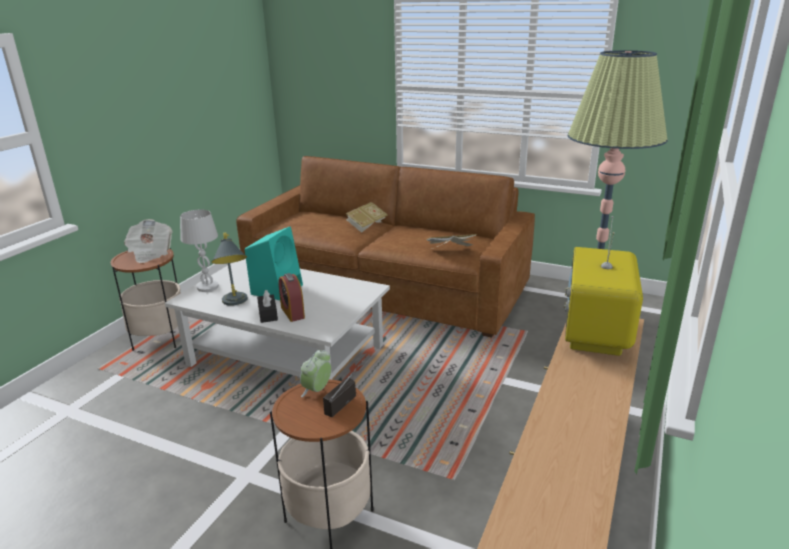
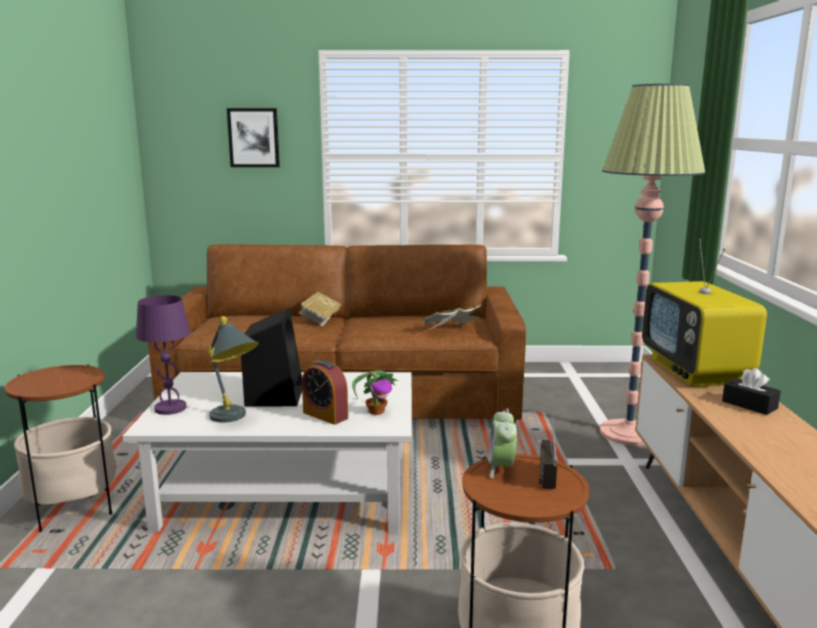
camera: 25 degrees left, 10 degrees down
(150, 253) = (64, 373): newspaper -> none
(208, 287) = (171, 408): white table lamp -> purple table lamp
(268, 314) = (294, 422): black tissue box -> black tissue box (749, 405)
(277, 289) = (274, 395): turquoise speaker -> black speaker
(329, 316) = (376, 411): none -> potted plant
(346, 69) = (253, 138): none -> picture

